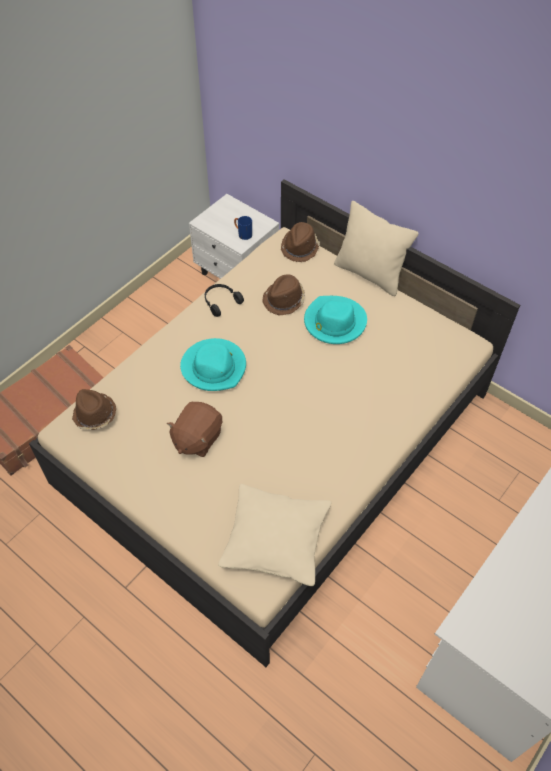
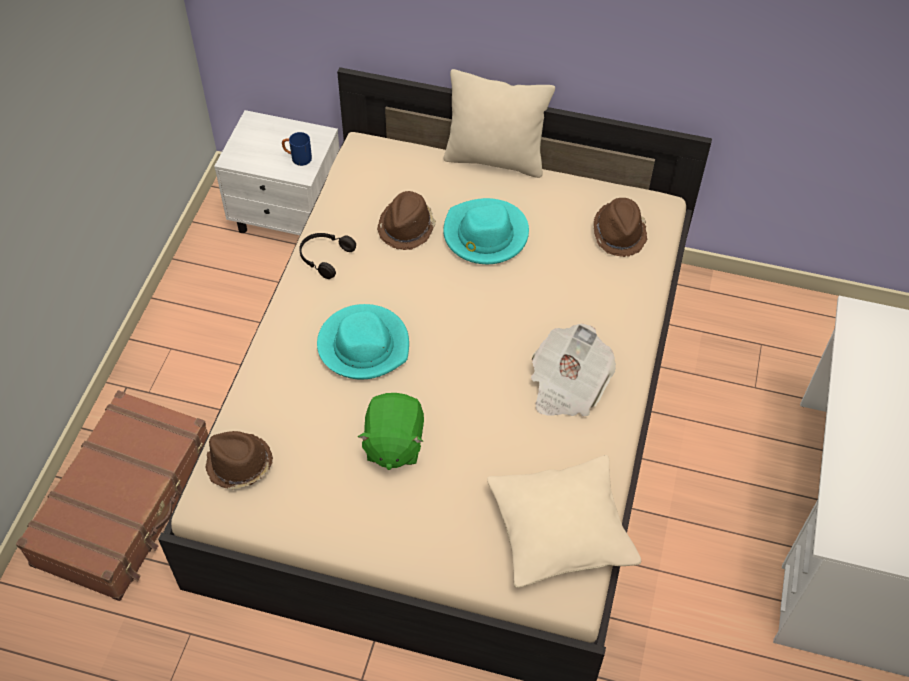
camera: 25 degrees left, 0 degrees up
(197, 438) = (393, 444): brown plush toy -> green plush toy
(300, 248) = (389, 153): brown hat -> brown hat (619, 234)
(334, 444) = (567, 386): none -> newspaper

